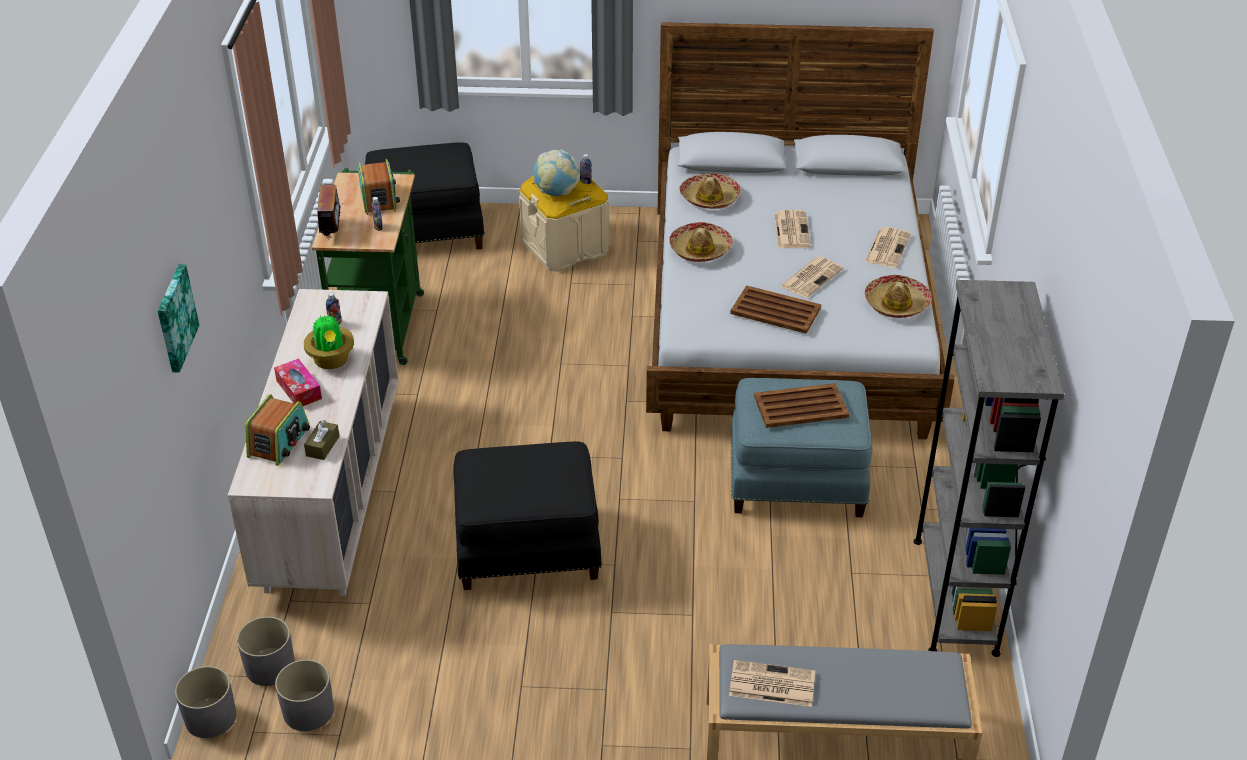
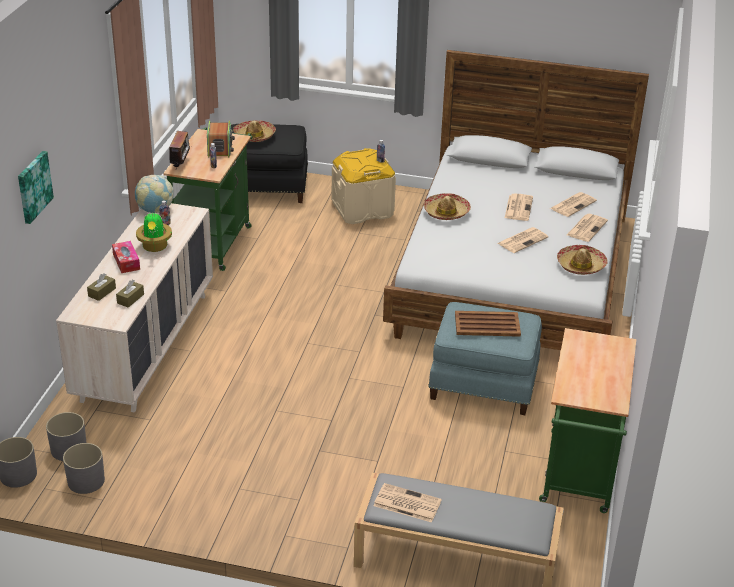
camera: 10 degrees right, 5 degrees down
(279, 442) = (102, 292): radio -> brown tissue box
(527, 549) = (272, 401): black ottoman -> none
(556, 192) = (357, 165): globe -> globe (155, 210)
(710, 198) = (465, 180): hat -> hat (254, 136)
(775, 310) = (487, 258): brown tray -> none
(859, 216) = (573, 204): none -> newspaper
(955, 595) = (578, 477): grey bookcase -> green cart

